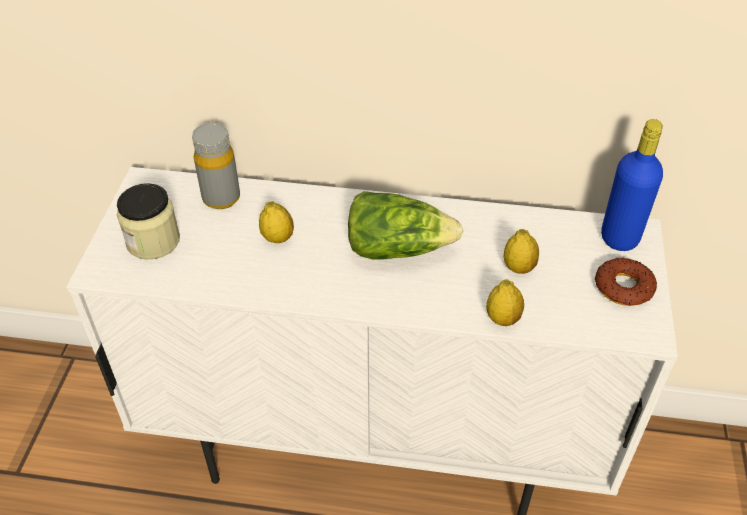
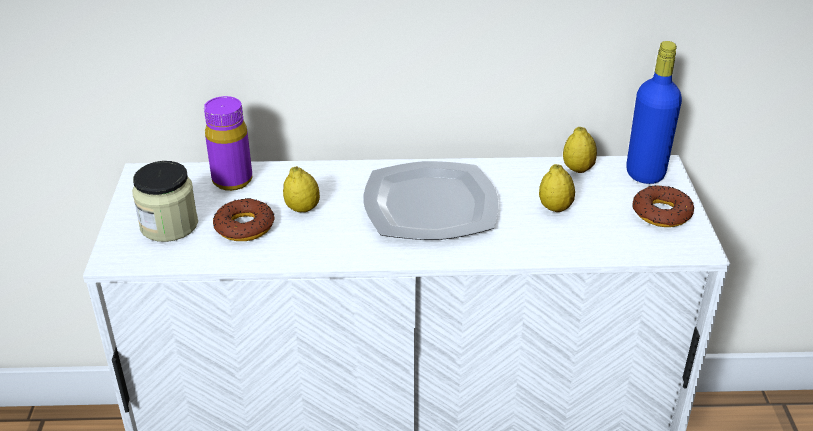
camera: 10 degrees left, 10 degrees down
(220, 251) = (244, 226): none -> donut
(221, 198) = (232, 180): grey bottle -> purple bottle
(397, 248) = (429, 204): lettuce -> plate
(502, 318) = (552, 252): lemon -> lemon (577, 169)

